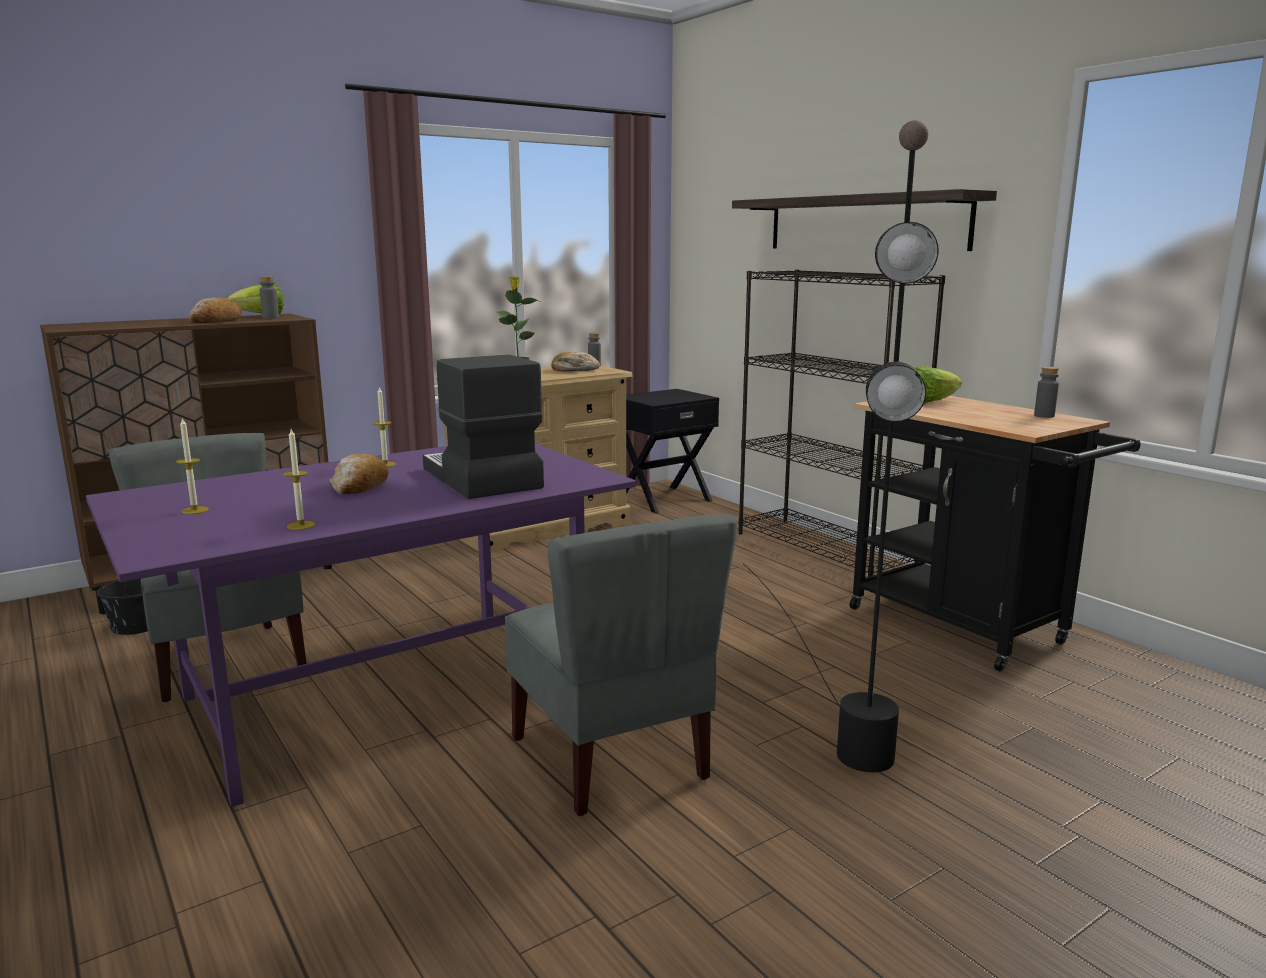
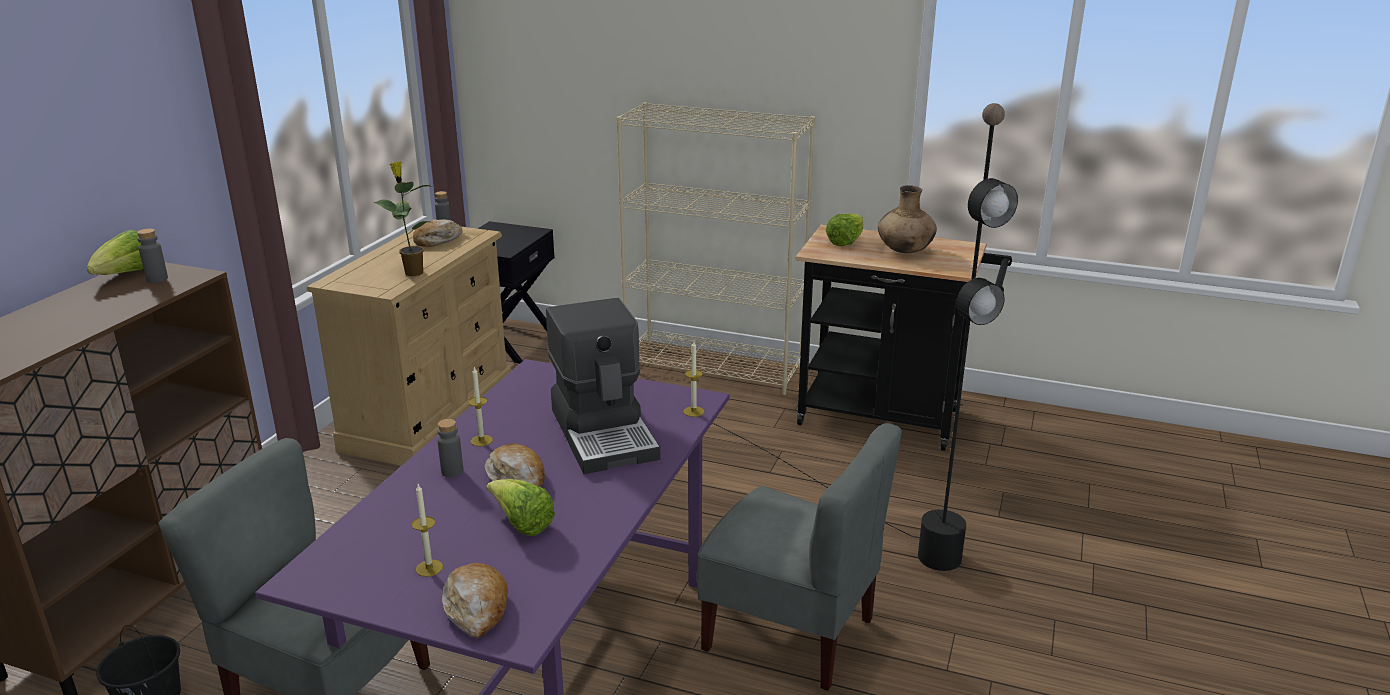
camera: 35 degrees left, 10 degrees up
(216, 321) = (113, 305): bread -> bread (477, 608)
(301, 525) = (570, 548): candle -> candle (693, 411)
(303, 506) = (522, 524): none -> lettuce
(480, 479) = (605, 433): coffee machine -> coffee machine turned 135 degrees counterclockwise
(824, 550) = (715, 367): black bookcase -> beige bookcase
(863, 223) = (720, 62): shelf -> none
(987, 414) = (904, 251): none -> brown vase
(1044, 416) = (941, 245): grey bottle -> grey bottle (452, 471)

